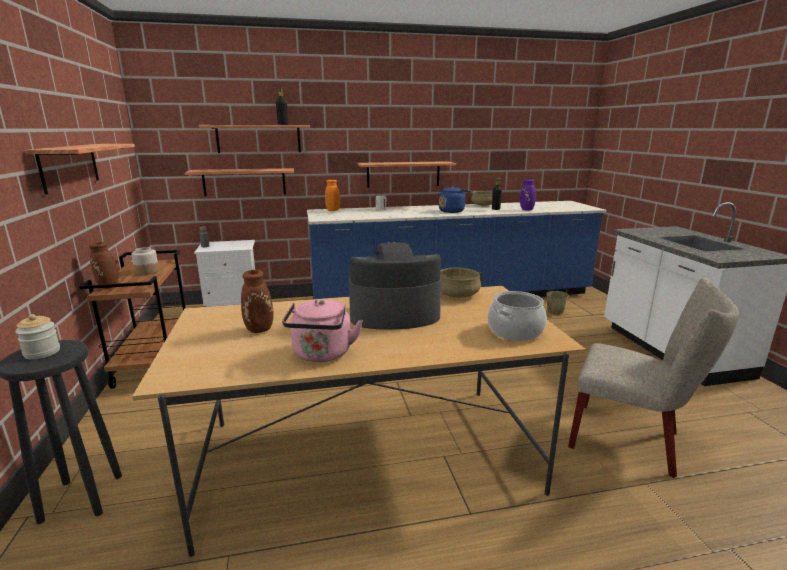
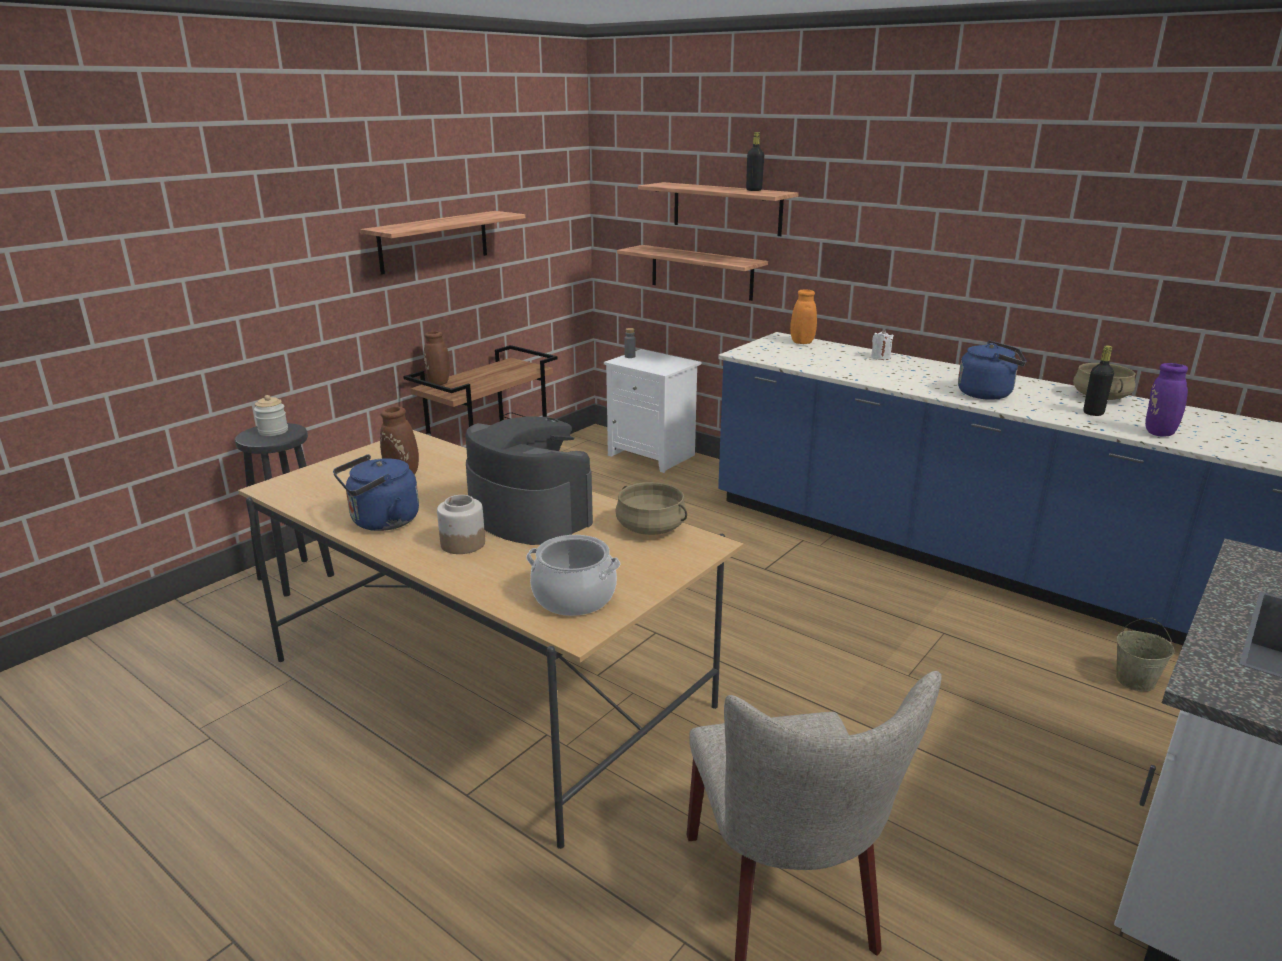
camera: 50 degrees right, 5 degrees up
(146, 271) = (497, 375): jar -> jar (462, 544)
(322, 355) = (381, 522): pink kettle -> blue kettle
(403, 174) = (949, 300): shelf -> none

